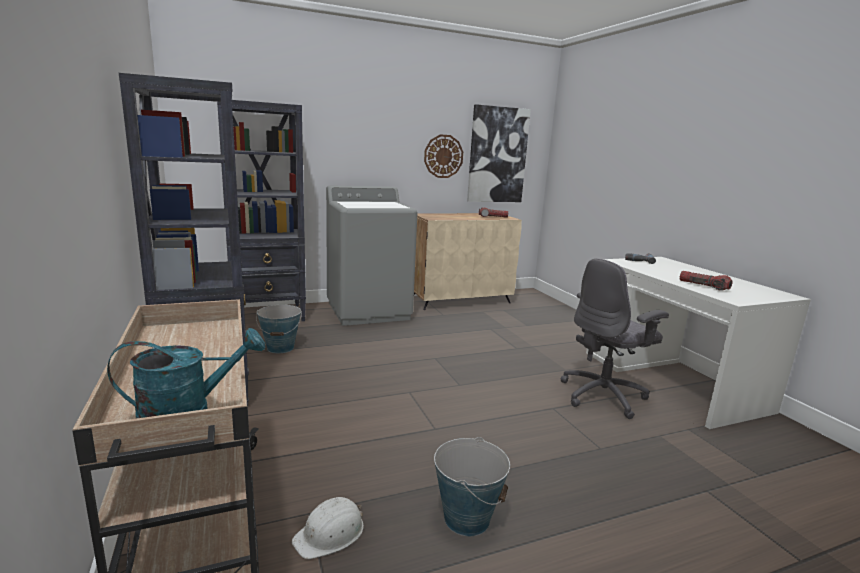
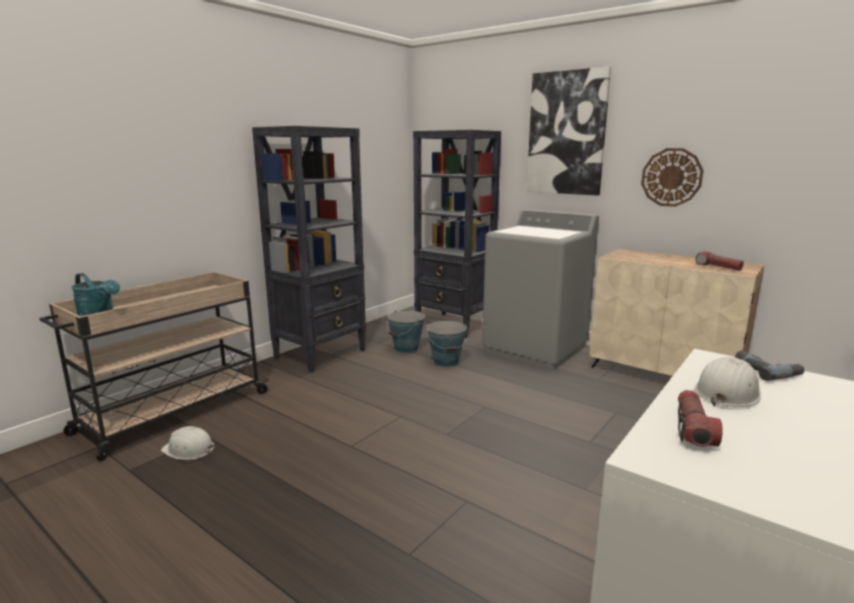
camera: 60 degrees right, 0 degrees up
(467, 518) = (231, 497): bucket -> bucket (446, 362)
(497, 155) = (769, 175): picture -> picture (567, 133)
(603, 396) = (552, 535): grey office chair -> none
(663, 271) = (727, 392): none -> white hard hat

